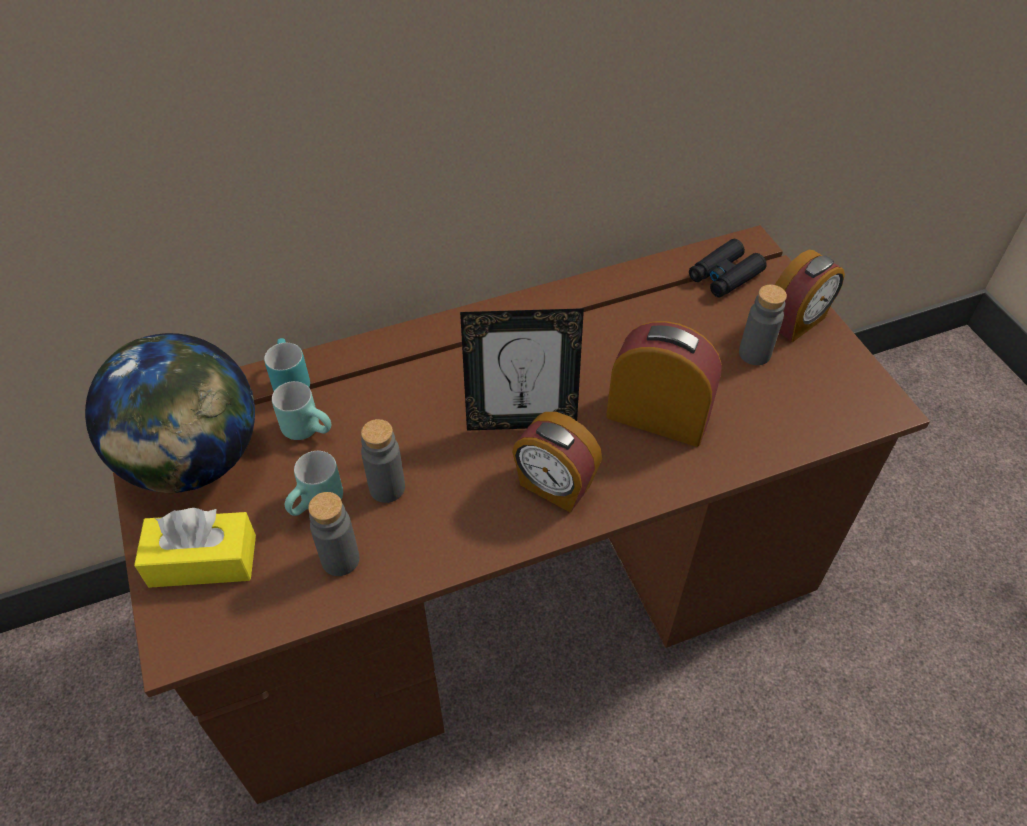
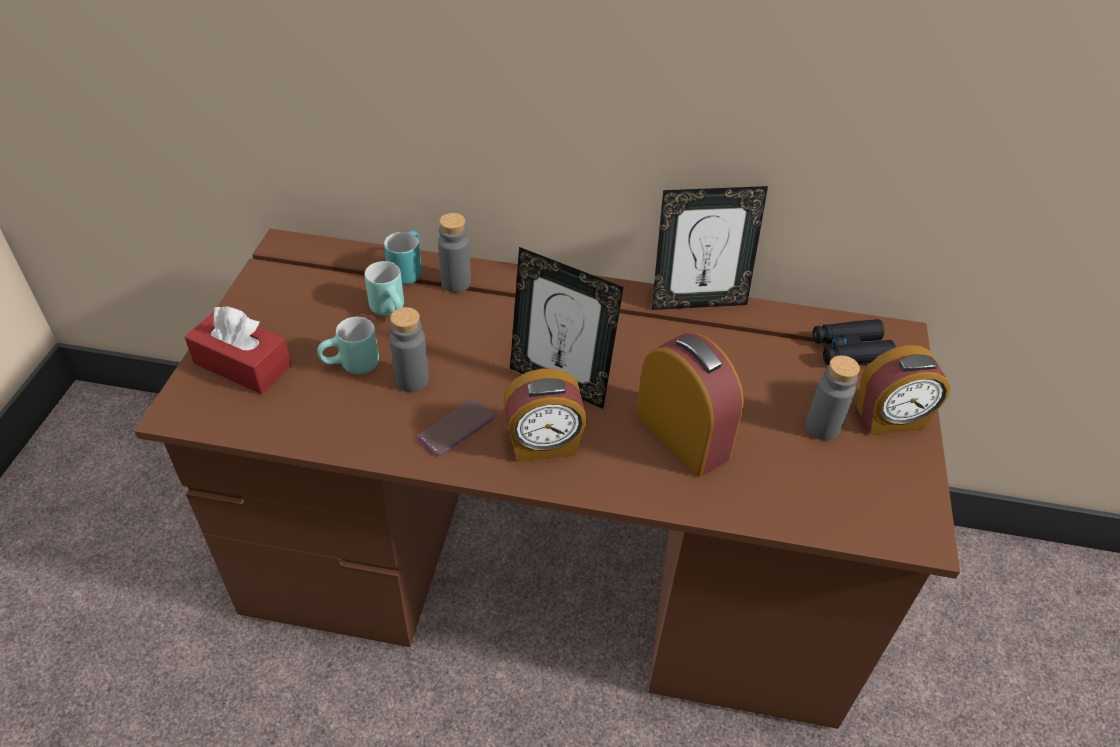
camera: 30 degrees right, 5 degrees down
(194, 461) = (294, 294): globe -> none
(203, 561) = (243, 364): yellow tissue box -> red tissue box
(340, 559) = (334, 413): grey bottle -> grey bottle (456, 283)
(466, 512) = (456, 428): none -> phone
(554, 486) = (543, 445): alarm clock -> alarm clock turned 75 degrees counterclockwise
(576, 288) = (697, 301): none -> picture frame

